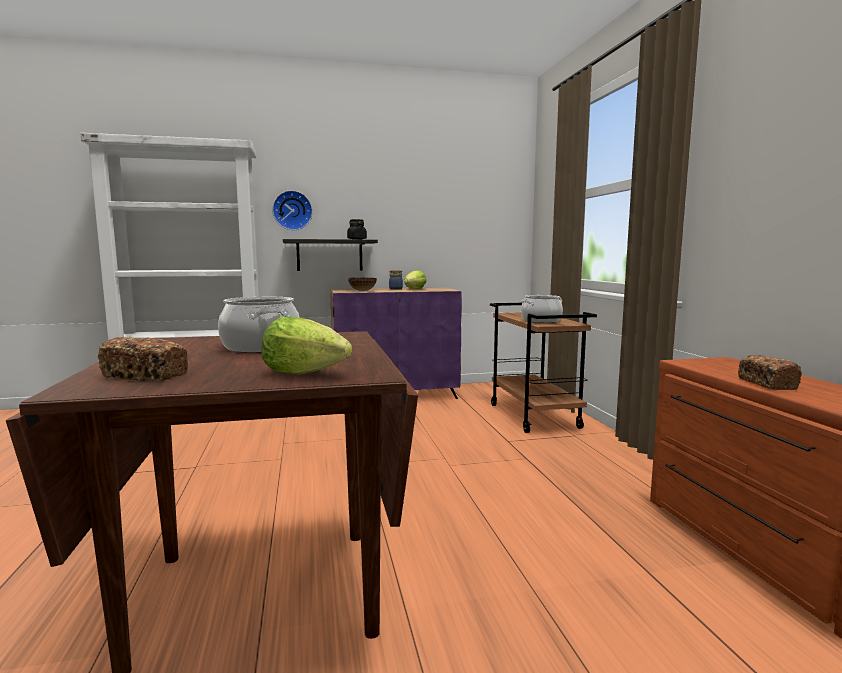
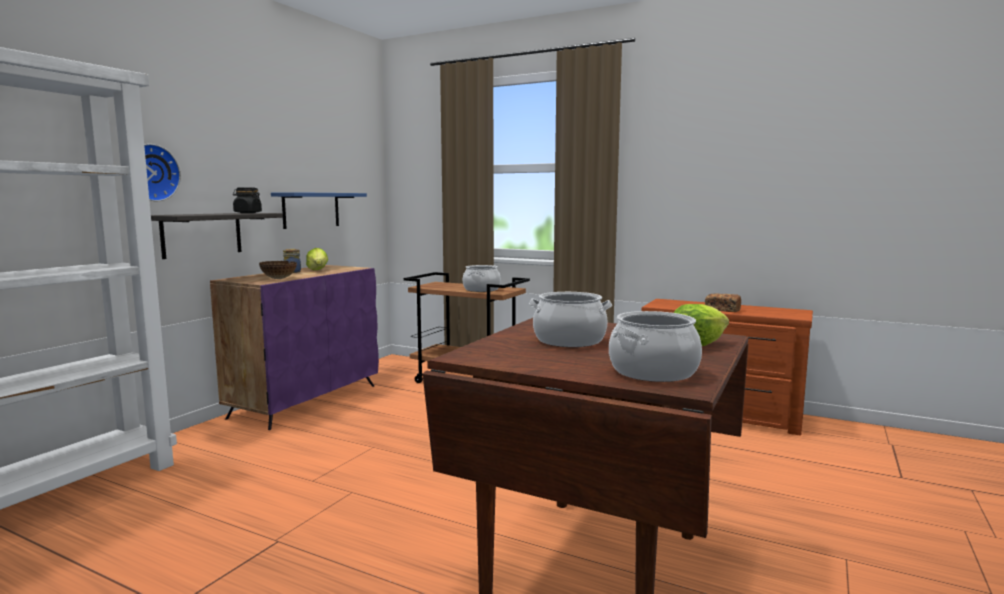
camera: 50 degrees left, 0 degrees up
(145, 376) = (653, 371): bread -> cooking pot
(435, 239) = (311, 210): none -> blue shelf

